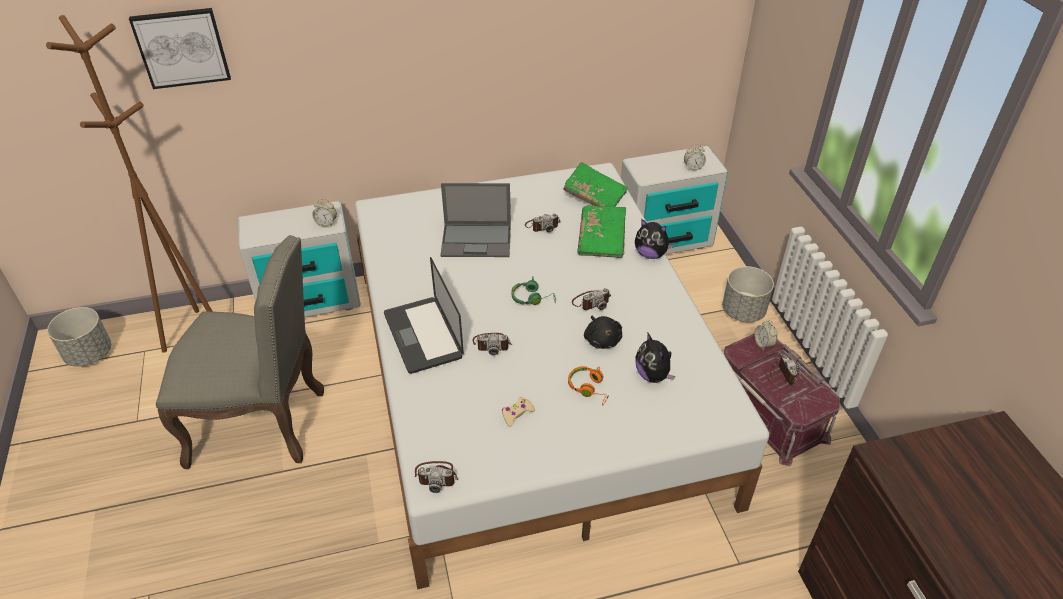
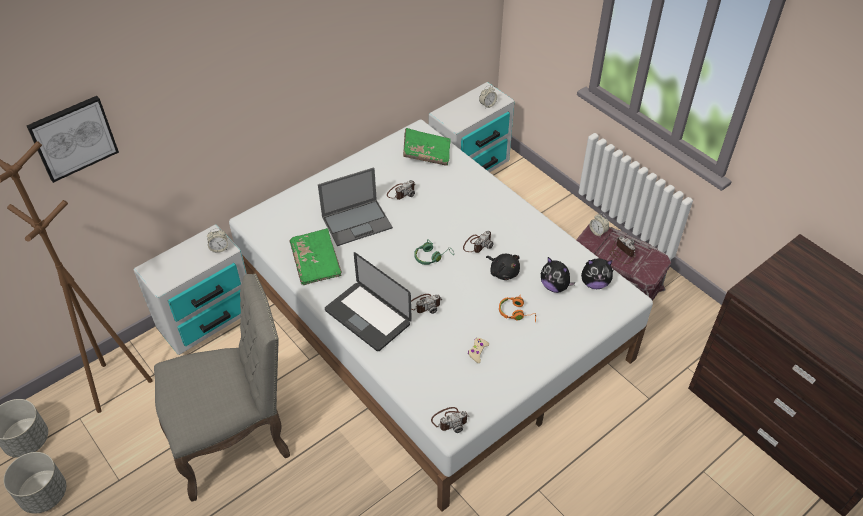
camera: 25 degrees left, 5 degrees up
(602, 240) = (454, 190): green book -> green book (316, 263)
(650, 254) = (498, 190): plush toy -> plush toy (594, 283)
(743, 311) = (556, 208): grey planter -> grey planter (44, 494)

